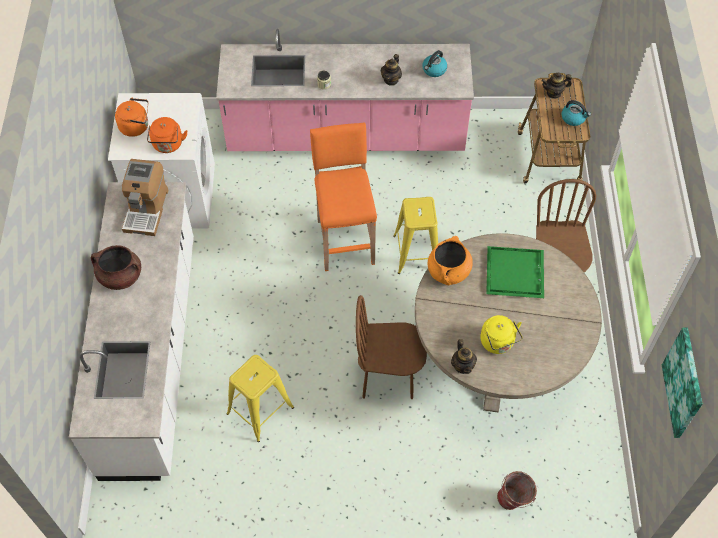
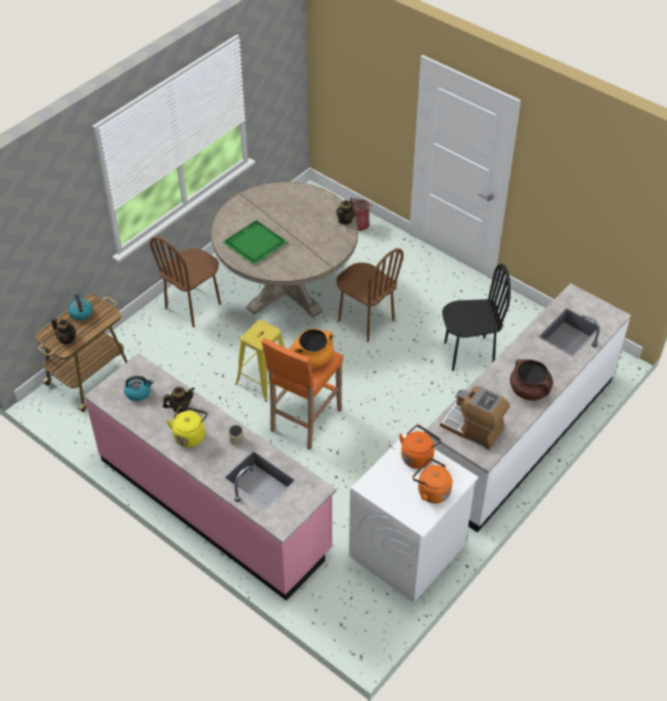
camera: 140 degrees left, 10 degrees down
(146, 209) = (473, 428): coffee machine -> coffee machine turned 105 degrees counterclockwise
(260, 410) = (468, 354): yellow stool -> black chair
(448, 271) = (294, 268): orange cooking pot -> orange cooking pot (313, 358)
(498, 343) = (311, 218): yellow kettle -> yellow kettle (190, 435)
(684, 383) = (279, 68): picture -> none

